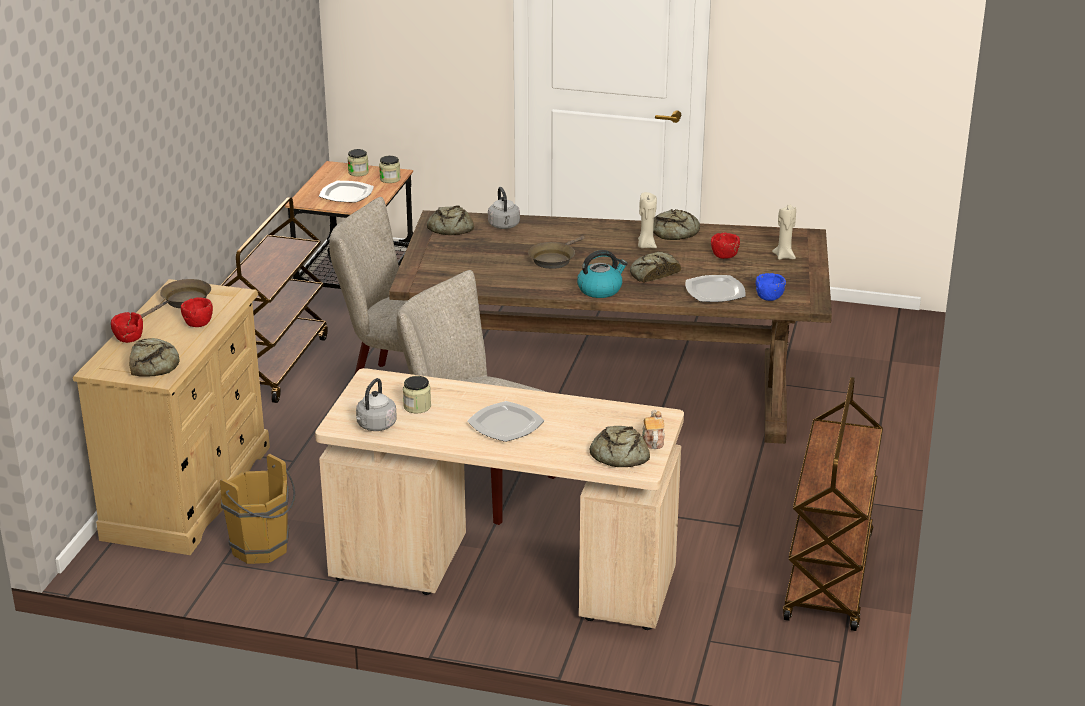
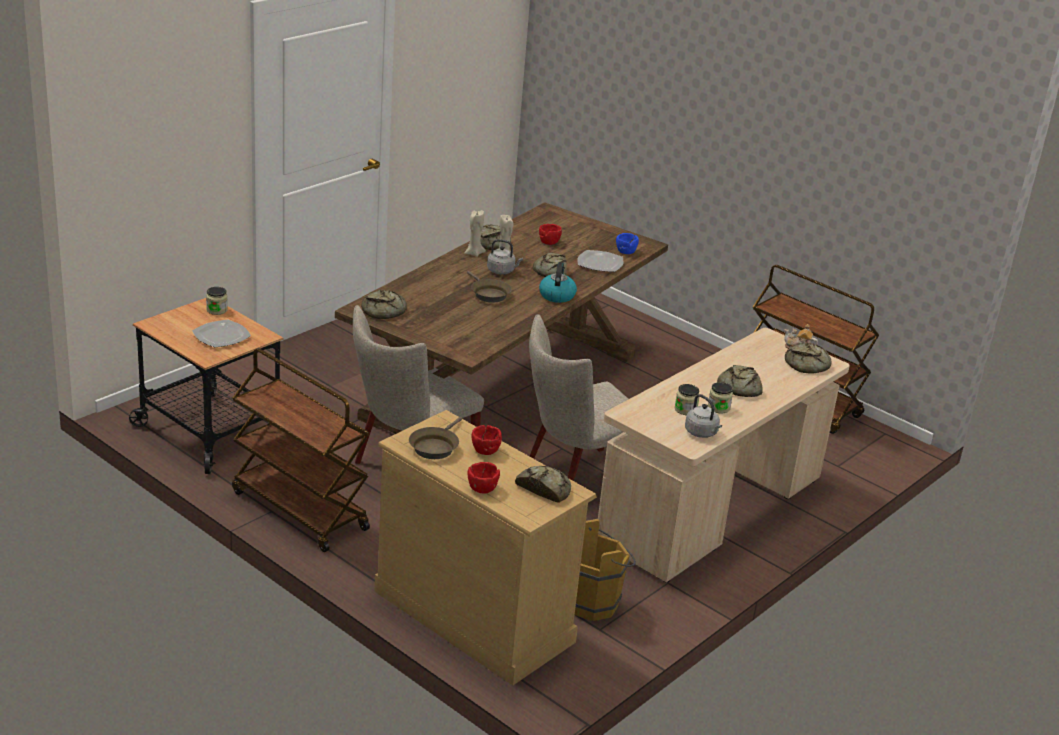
camera: 65 degrees left, 0 degrees up
(182, 302) = (435, 446): brown frying pan -> brown frying pan turned 135 degrees counterclockwise
(358, 172) = (182, 318): jar -> jar (718, 408)
(504, 226) = (407, 291): grey kettle -> grey kettle (502, 271)
(506, 425) = (738, 387): plate -> bread
(784, 256) = (571, 227): beige candle -> beige candle (474, 253)

